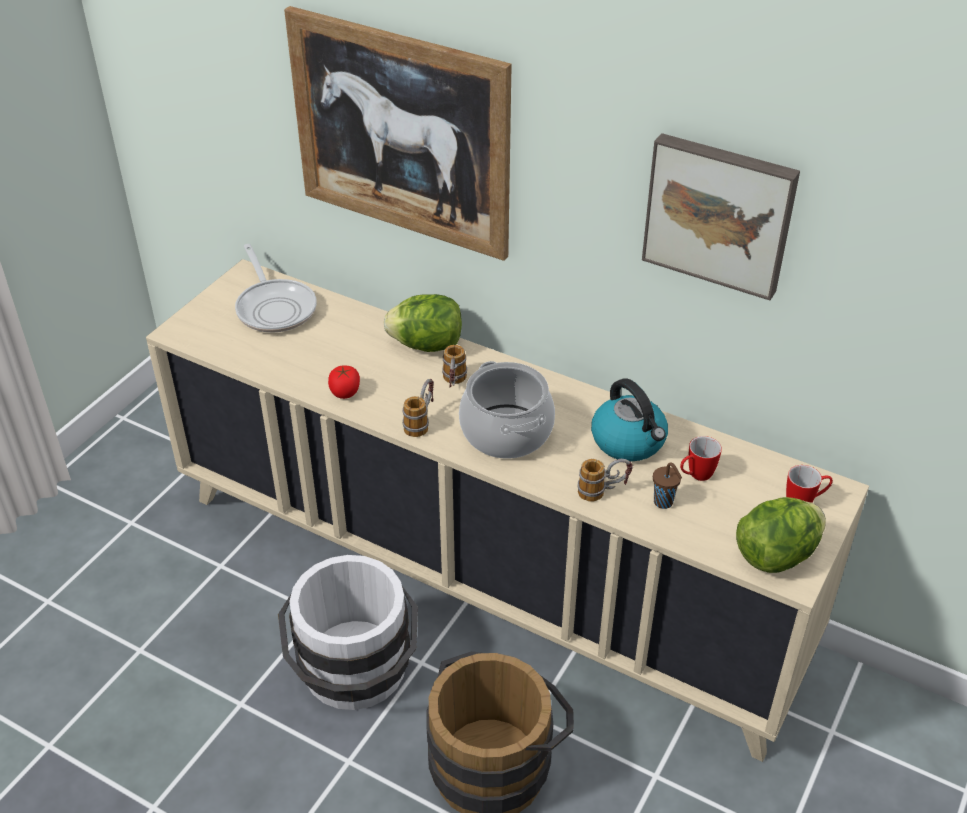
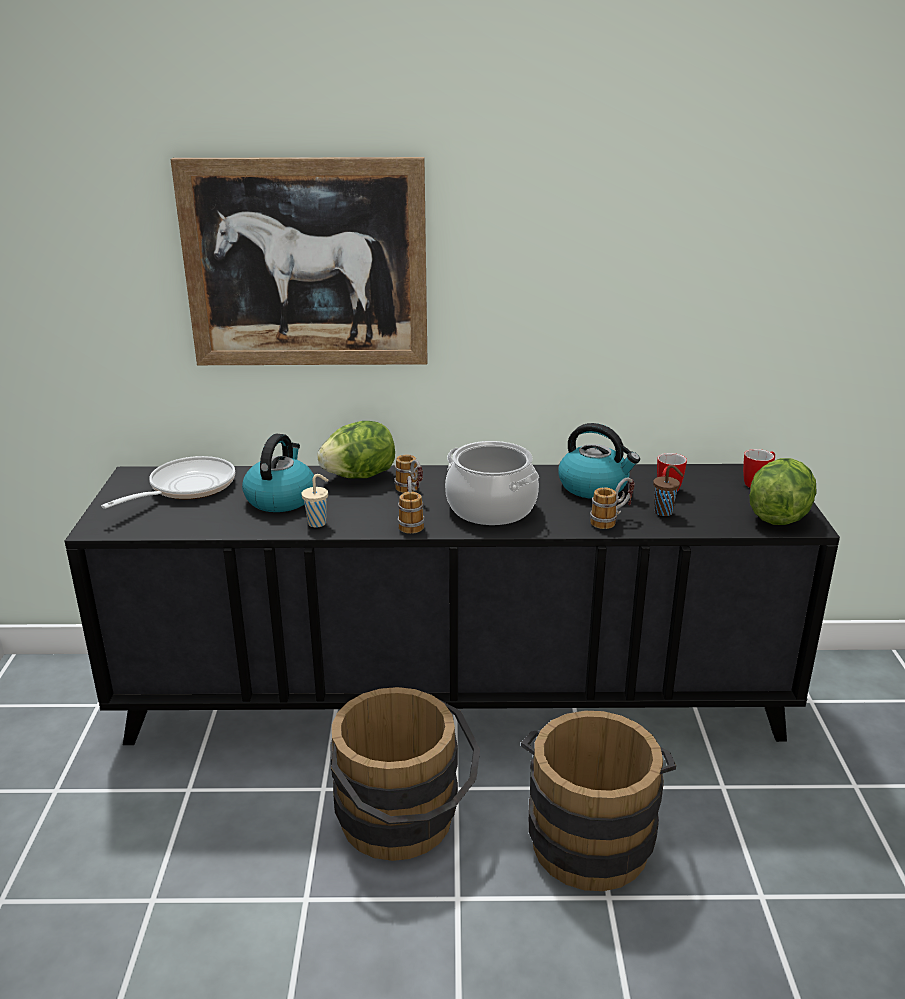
camera: 30 degrees left, 15 degrees down
(275, 307) = (186, 488): frying pan -> frying pan turned 90 degrees counterclockwise
(339, 349) = (280, 498): none -> kettle
(345, 392) = (318, 523): tomato -> beige cup
(355, 676) = (403, 824): white bucket -> brown bucket
(483, 575) = (453, 701): beige cabinet -> black cabinet
(719, 213) = (632, 249): picture -> none

